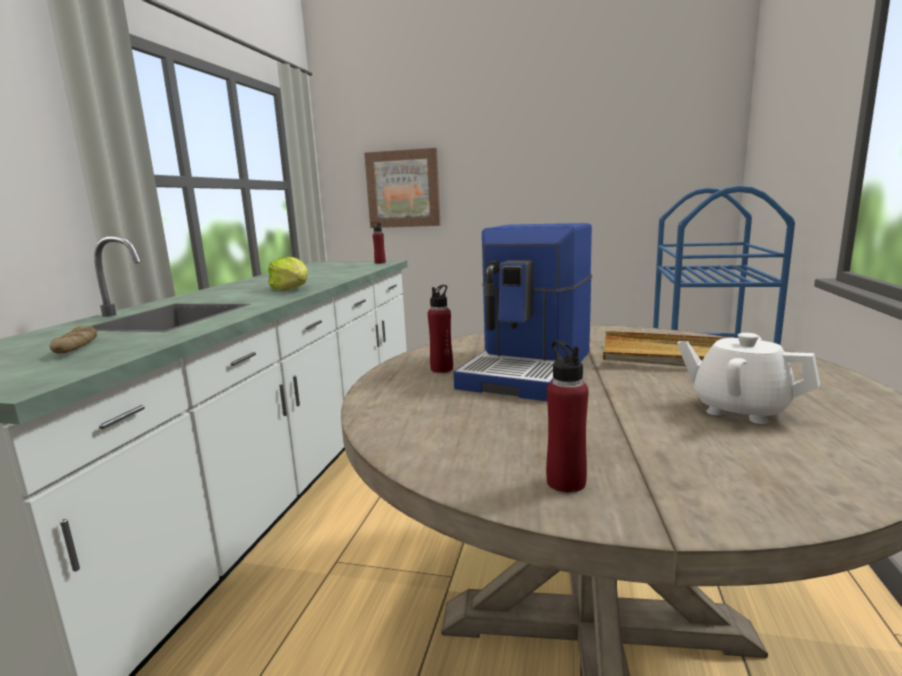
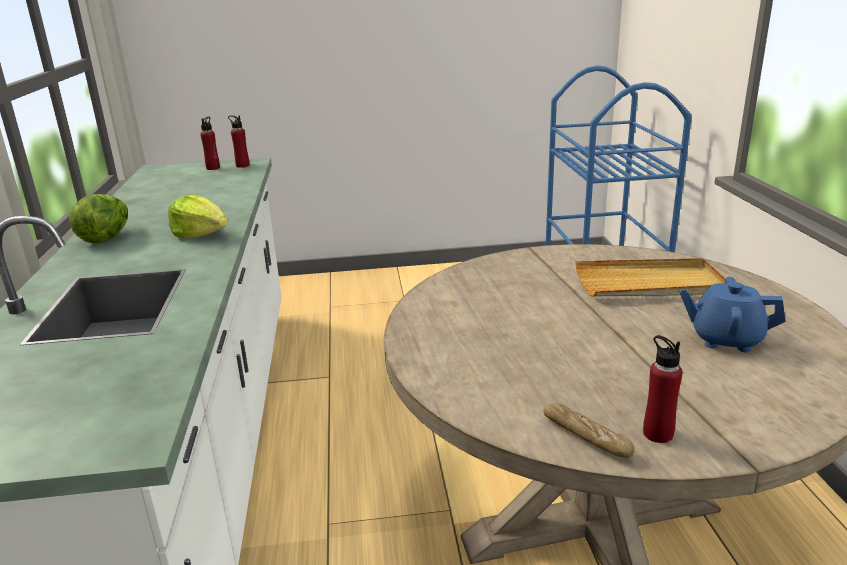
camera: 20 degrees left, 10 degrees up
(76, 347) = (83, 375): bread -> bread (586, 437)
(229, 288) = (106, 237): none -> lettuce
(403, 189) = (236, 56): picture -> none
(442, 369) = (455, 327): red bottle -> red bottle (213, 168)
(530, 369) = (536, 316): coffee machine -> none
(739, 409) = (725, 339): white teapot -> blue teapot

